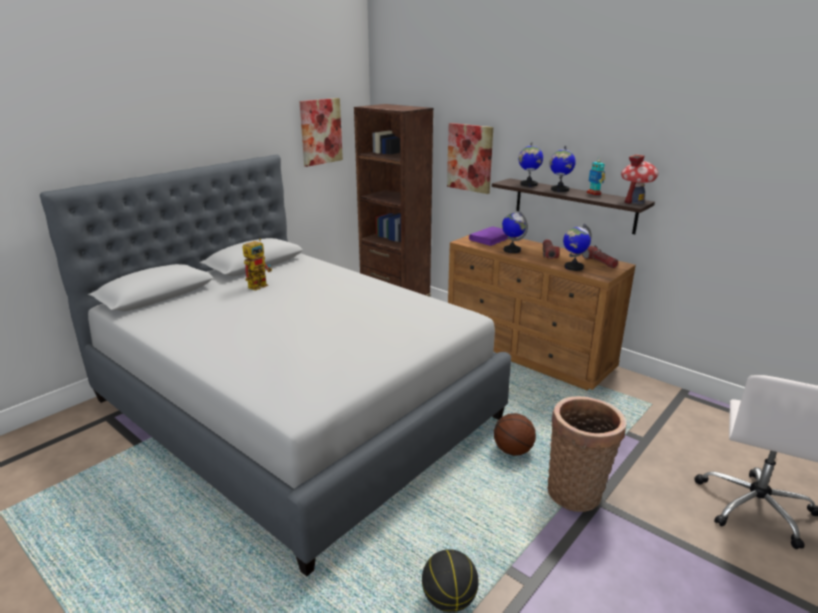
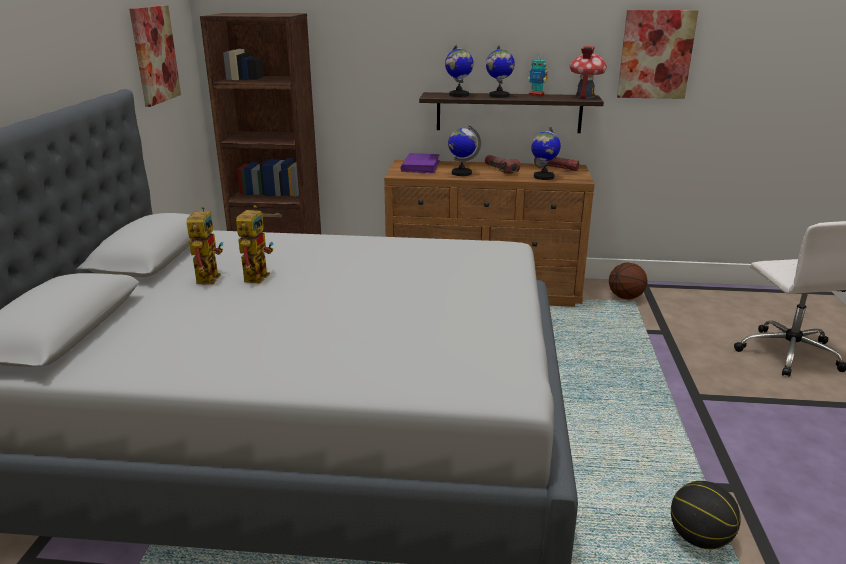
camera: 35 degrees left, 0 degrees up
(284, 291) = (256, 275): none -> toy robot
(470, 158) = (365, 73): picture -> picture (655, 54)
(513, 450) = (583, 382): basketball -> basketball (625, 297)
(577, 492) = (672, 395): basket -> none

